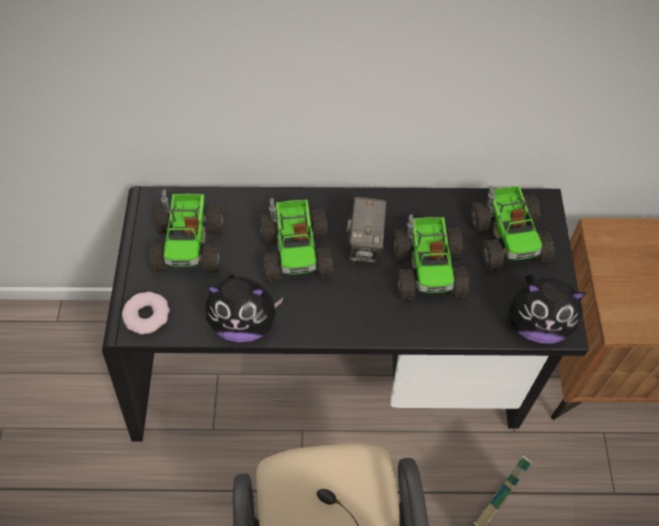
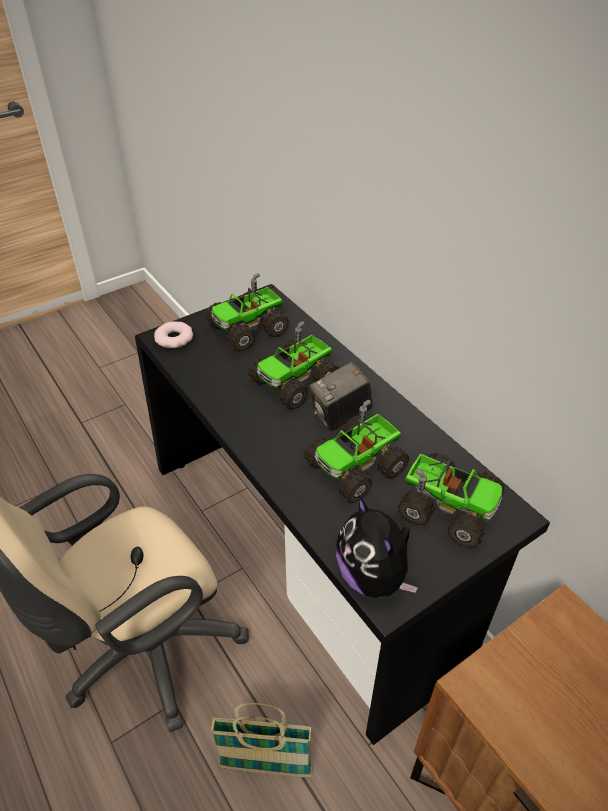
camera: 55 degrees right, 15 degrees down
(244, 323) = (207, 386): plush toy -> none
(508, 238) = (447, 507): toy truck -> toy truck turned 105 degrees counterclockwise

